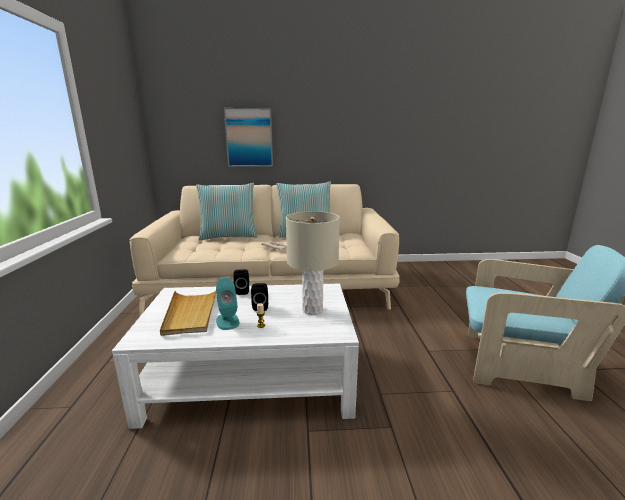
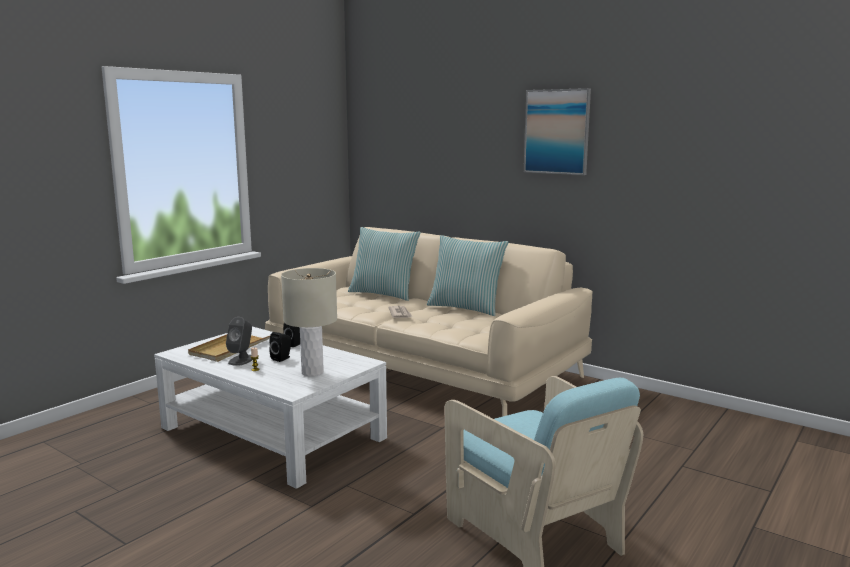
camera: 40 degrees right, 5 degrees down
(227, 321) = (241, 360): turquoise speaker -> grey speaker
(249, 137) = (446, 173): picture -> picture (557, 131)

